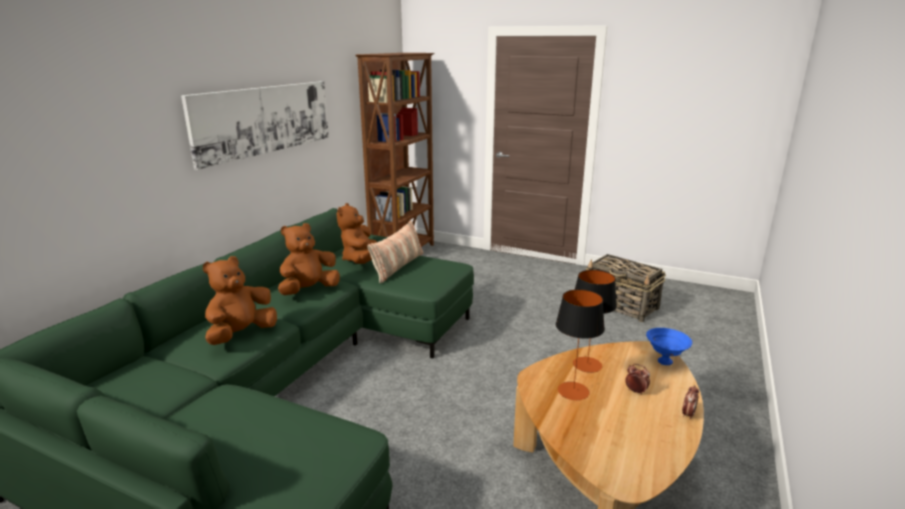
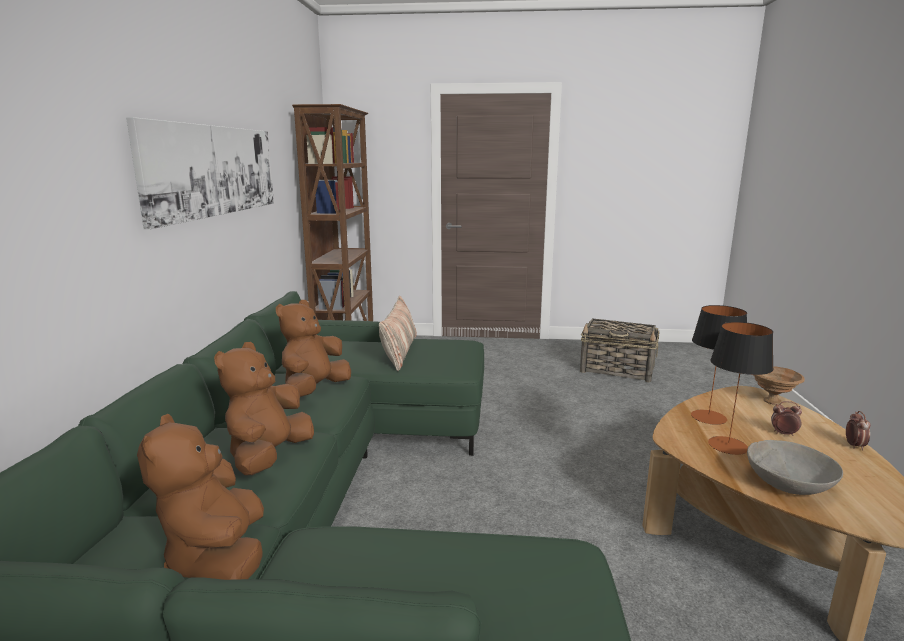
camera: 20 degrees left, 5 degrees down
(360, 260) = (346, 350): brown plush toy -> brown plush toy (218, 559)
(584, 431) = (788, 483): none -> grey bowl
(664, 361) = (771, 401): blue bowl -> brown bowl

